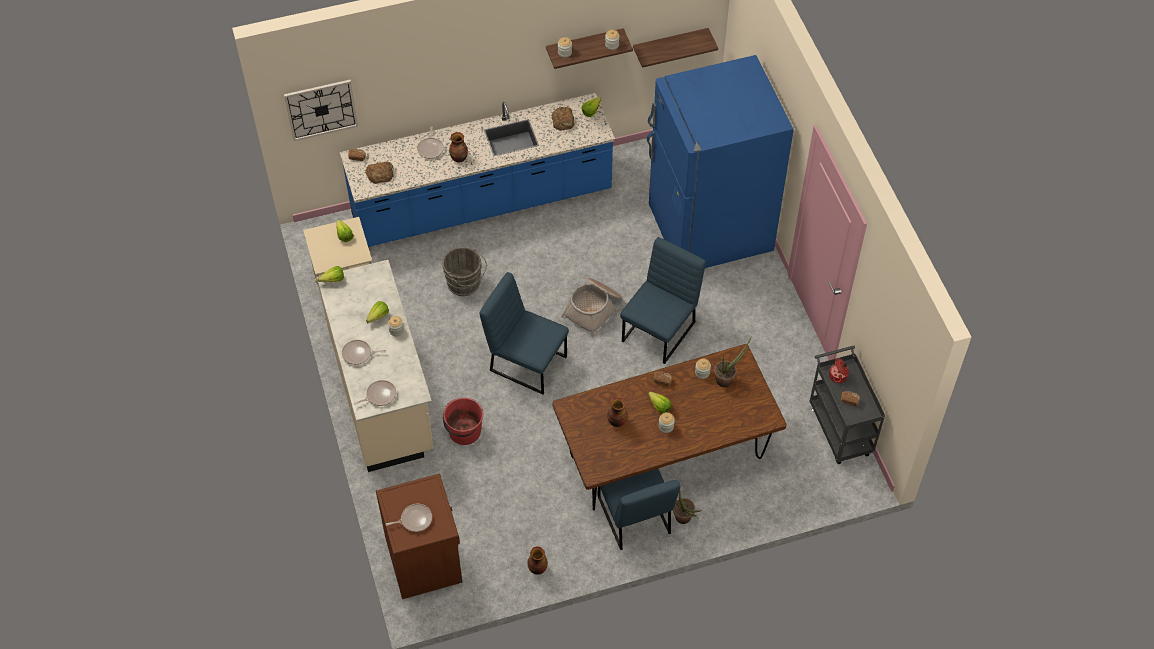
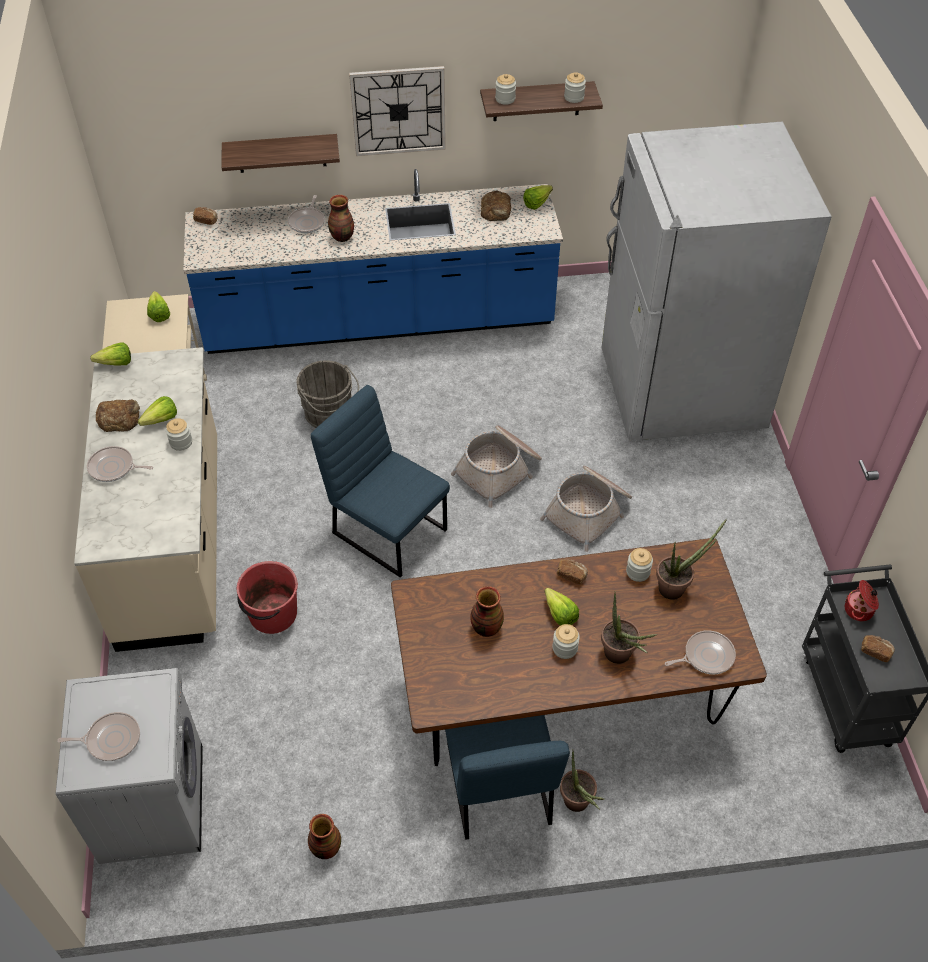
camera: 10 degrees right, 5 degrees down
(321, 109) = (154, 135): wall clock -> wall clock (398, 111)
(379, 395) = (122, 532): frying pan -> frying pan (706, 656)
(380, 174) = (230, 243): bread -> bread (119, 418)
(425, 559) = (156, 802): brown washing machine -> white washing machine
(660, 330) = (589, 512): blue chair -> basket
(670, 45) = (658, 125): shelf -> shelf (281, 153)
(700, 427) = (620, 657): none -> potted plant
(710, 228) = (681, 389): blue fridge -> white fridge

